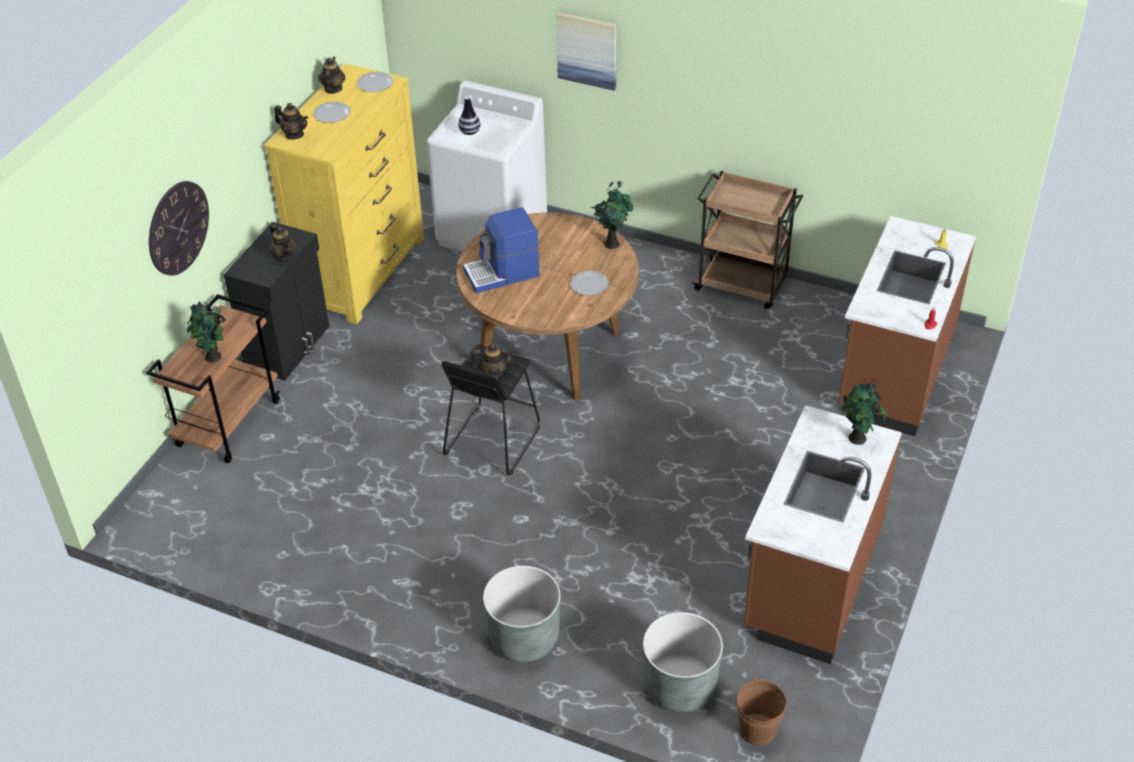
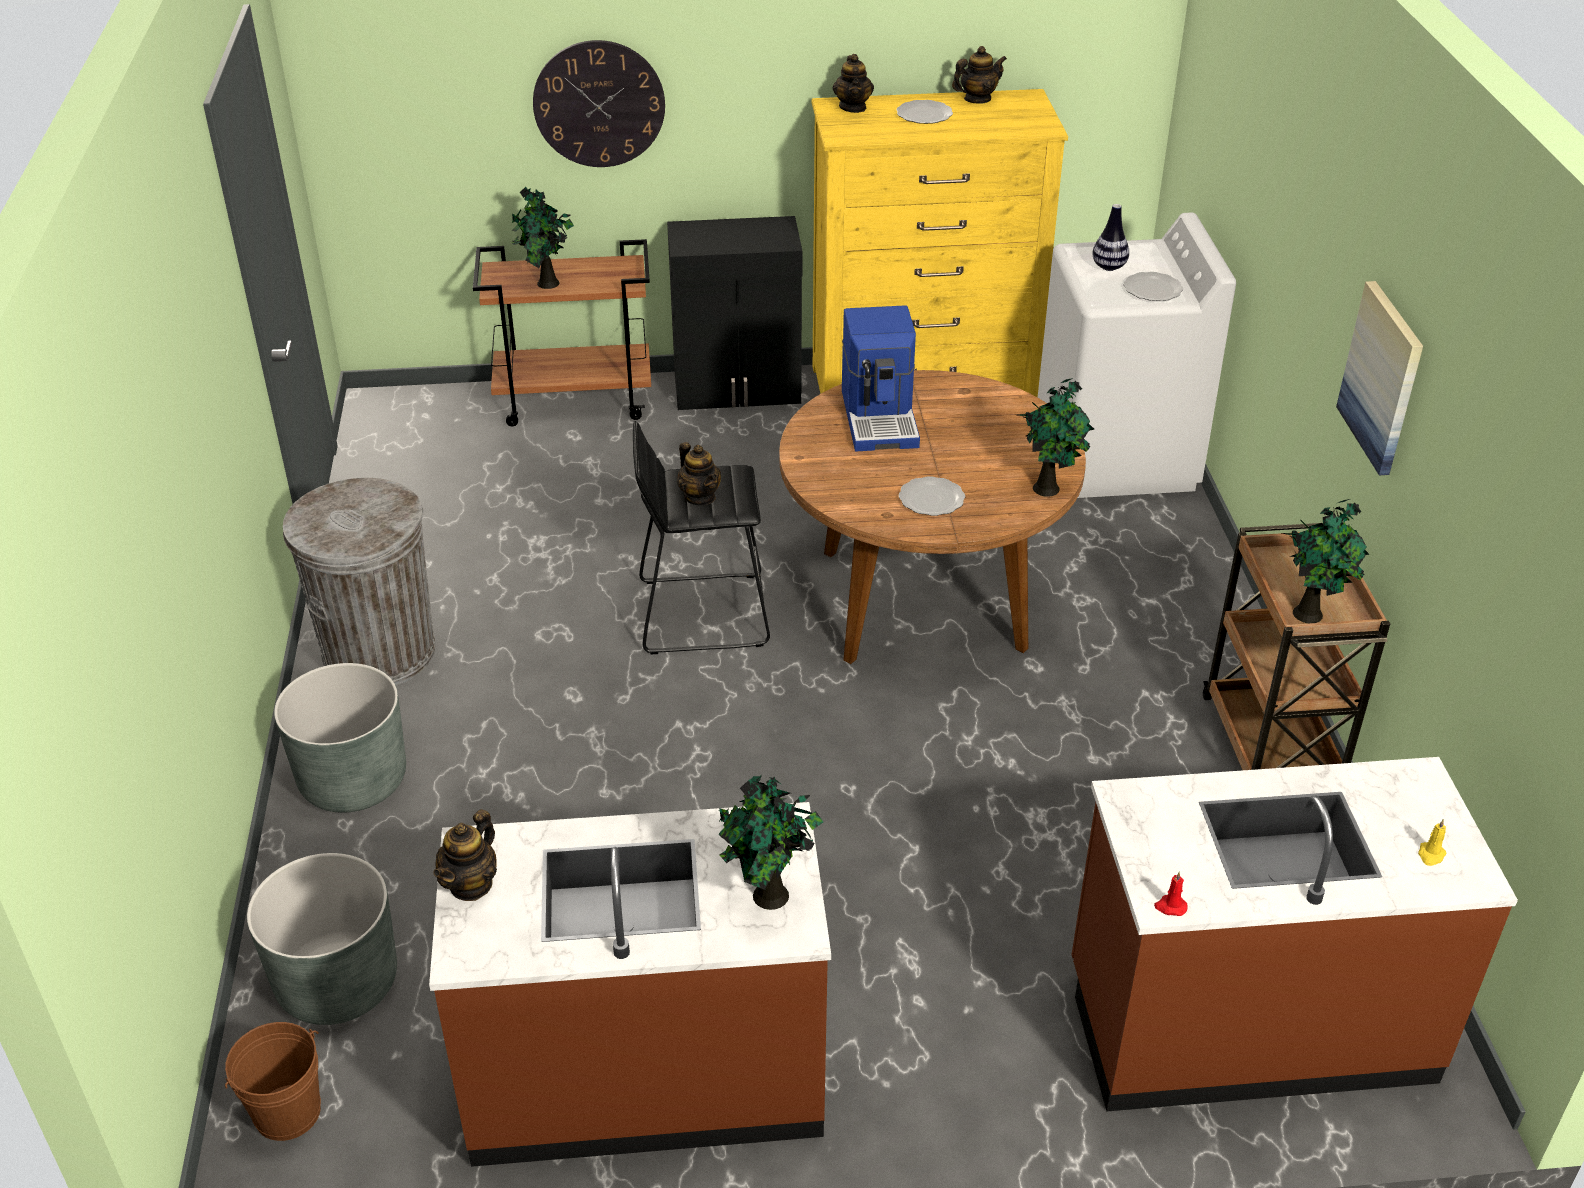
camera: 60 degrees right, 5 degrees down
(284, 256) = (737, 245): teapot -> teapot (471, 884)
(375, 83) = (1025, 119): plate -> plate (1153, 289)
(415, 595) = (379, 652): none -> grey trash can
(502, 273) = (881, 418): coffee machine -> coffee machine turned 135 degrees counterclockwise
(587, 50) = (1289, 218): picture -> picture (1382, 377)
(768, 208) = (1310, 614): none -> potted plant

